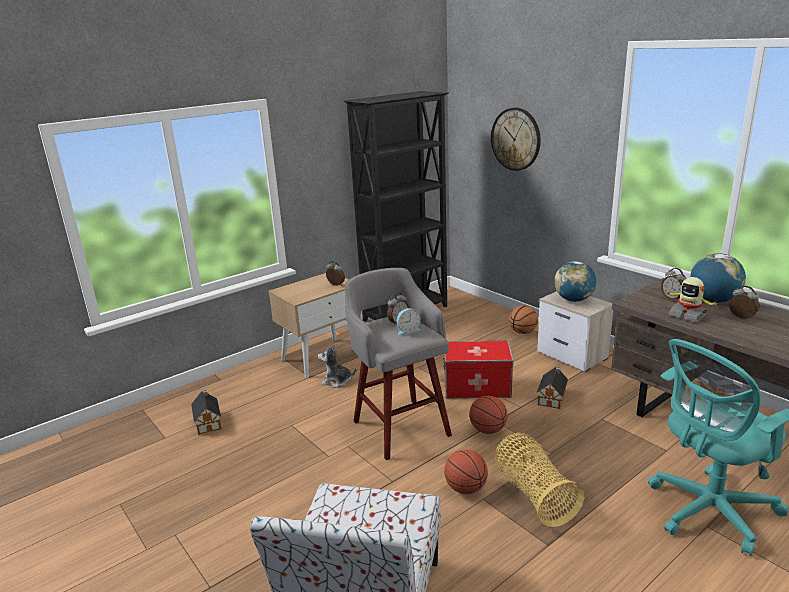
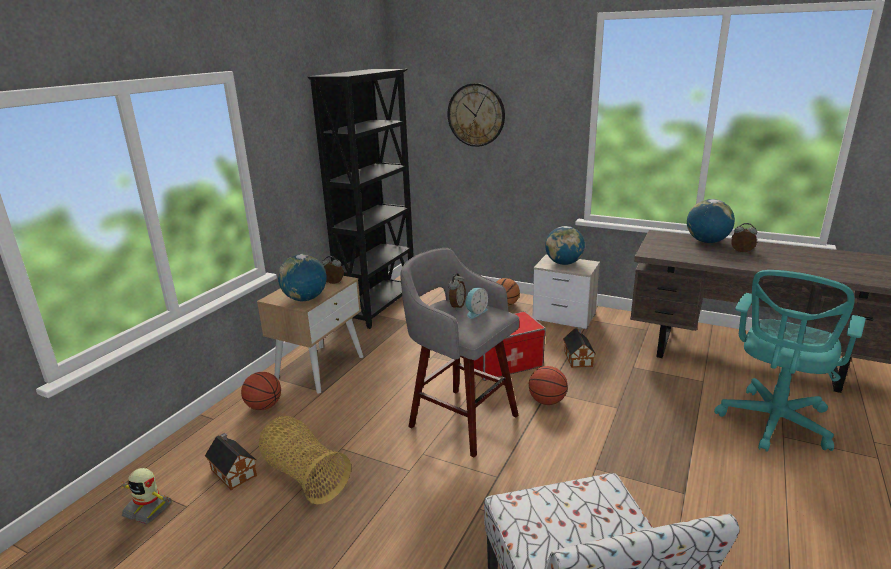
camera: 25 degrees left, 0 degrees up
(303, 295) = (305, 299): none -> globe
(337, 381) = (357, 389): plush toy -> none
(465, 488) = (572, 463): basketball -> basketball (264, 406)
(534, 494) = (635, 450): basket -> basket (304, 475)
(672, 298) = (675, 244): alarm clock -> none
(688, 315) = (702, 256): toy robot -> toy robot (148, 509)

